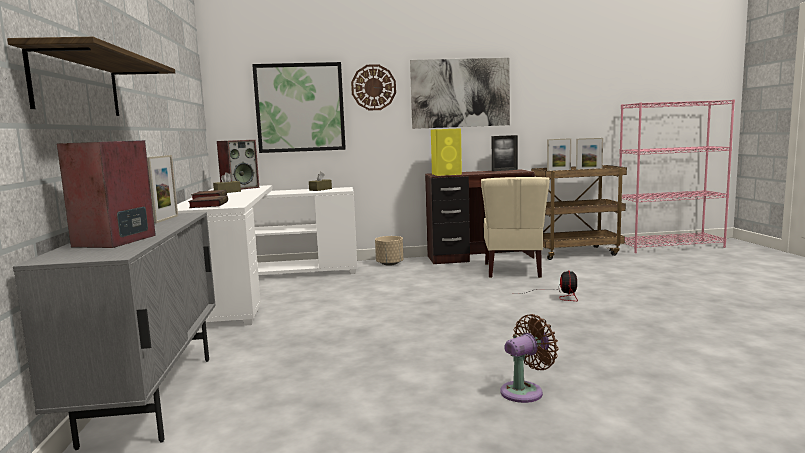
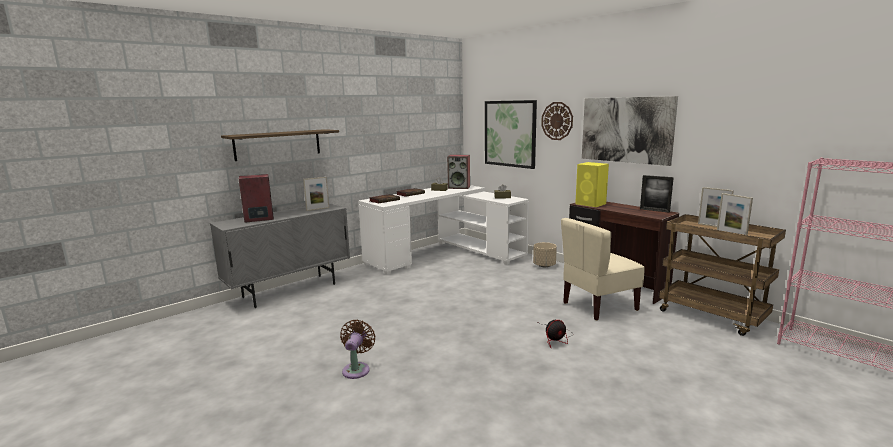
camera: 55 degrees right, 5 degrees up
(525, 391) = (357, 369): brown fan -> brown fan turned 105 degrees counterclockwise

